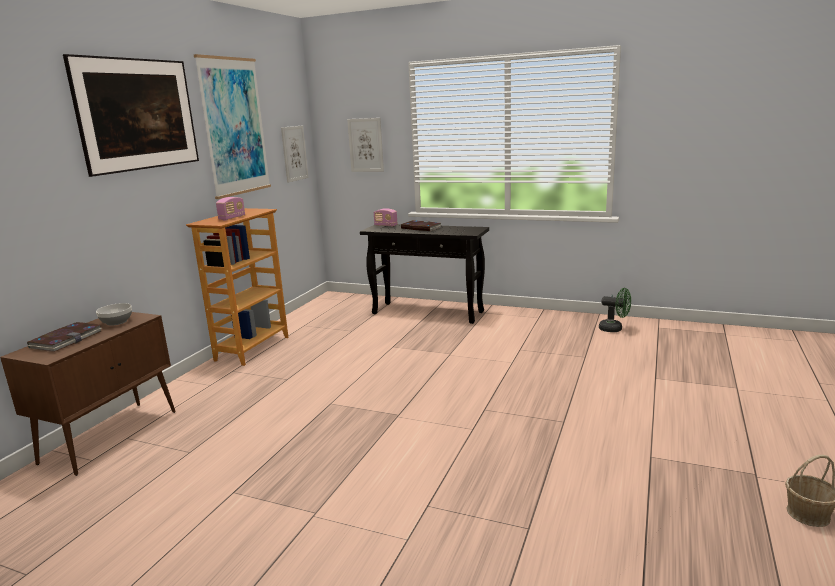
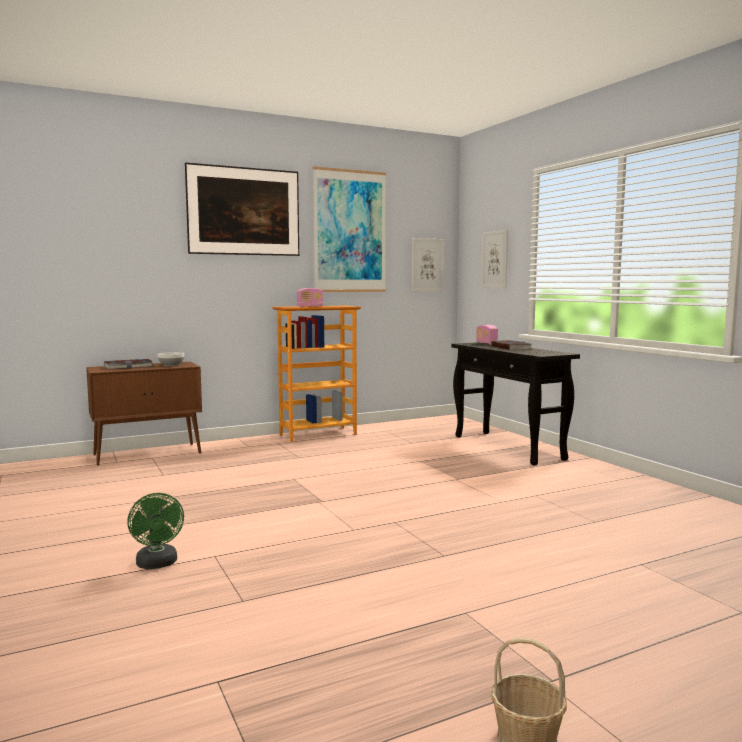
camera: 40 degrees right, 10 degrees down
(614, 329) = (697, 512): green fan -> green fan (157, 564)

